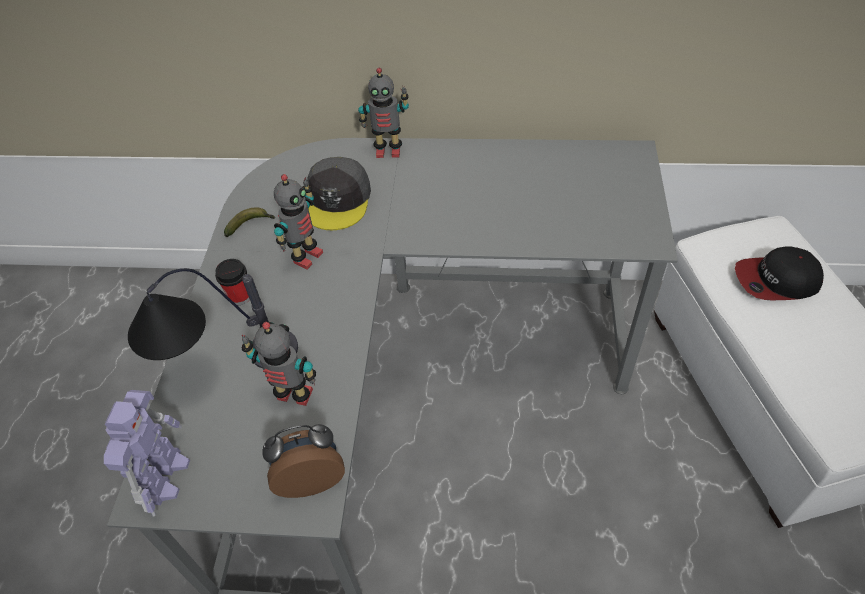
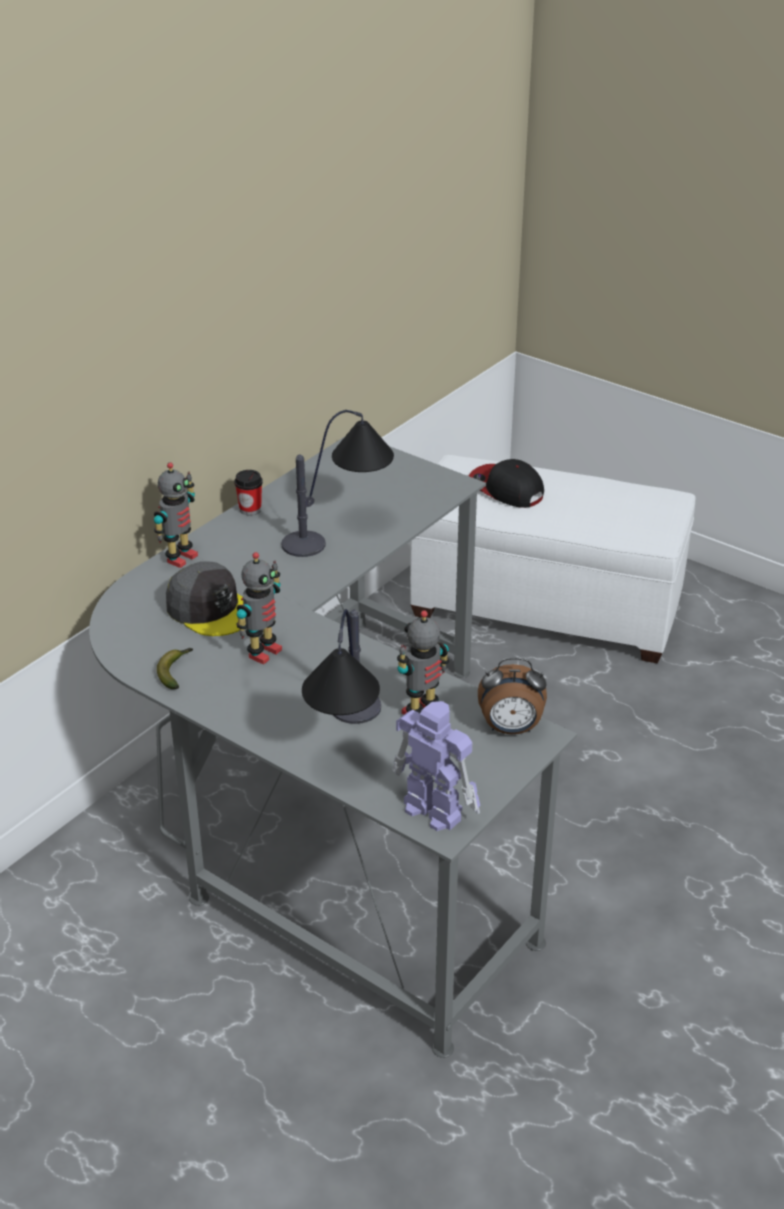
camera: 60 degrees left, 15 degrees down
(240, 296) = (267, 707): cup -> cup (250, 509)
(306, 256) = (263, 652): toy robot -> toy robot turned 60 degrees clockwise
(310, 477) = (510, 729): alarm clock -> alarm clock turned 105 degrees counterclockwise
(506, 211) = (341, 530): none -> table lamp
(776, 280) = (506, 489): cap -> cap turned 105 degrees clockwise

